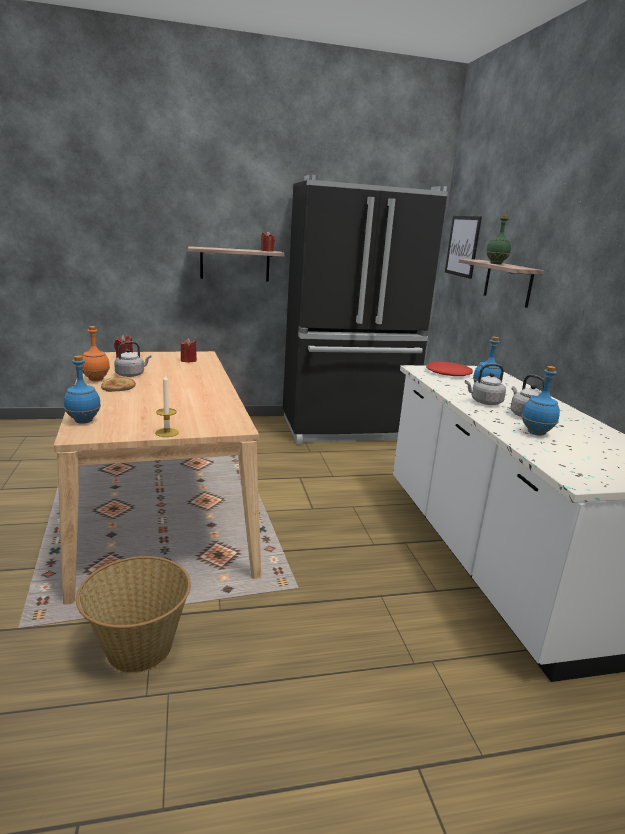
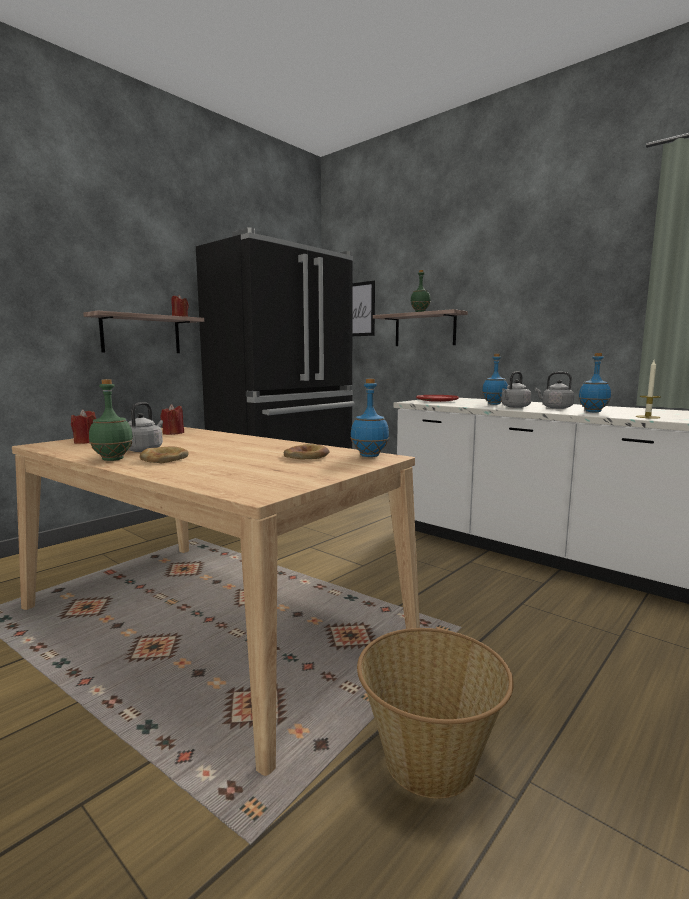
camera: 35 degrees left, 10 degrees down
(83, 421) = (221, 485): blue bottle -> blue bottle (369, 456)
(95, 380) = (112, 459): orange bottle -> green bottle
(167, 432) = (341, 472): candle -> candle (647, 417)
(194, 410) = (307, 456): none -> bread

